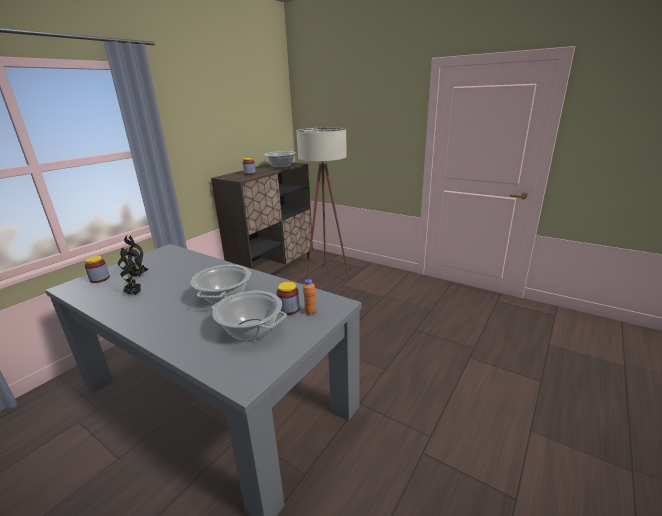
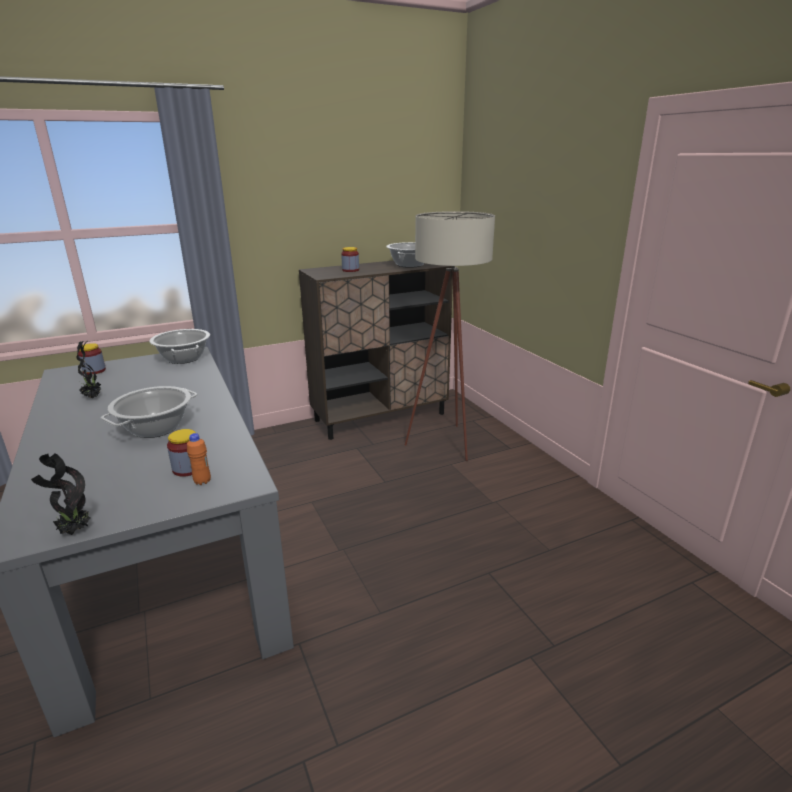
camera: 30 degrees right, 0 degrees up
(139, 276) = (126, 377): potted plant -> potted plant (74, 532)
(250, 330) = (116, 479): cooking pot -> cooking pot (183, 358)

